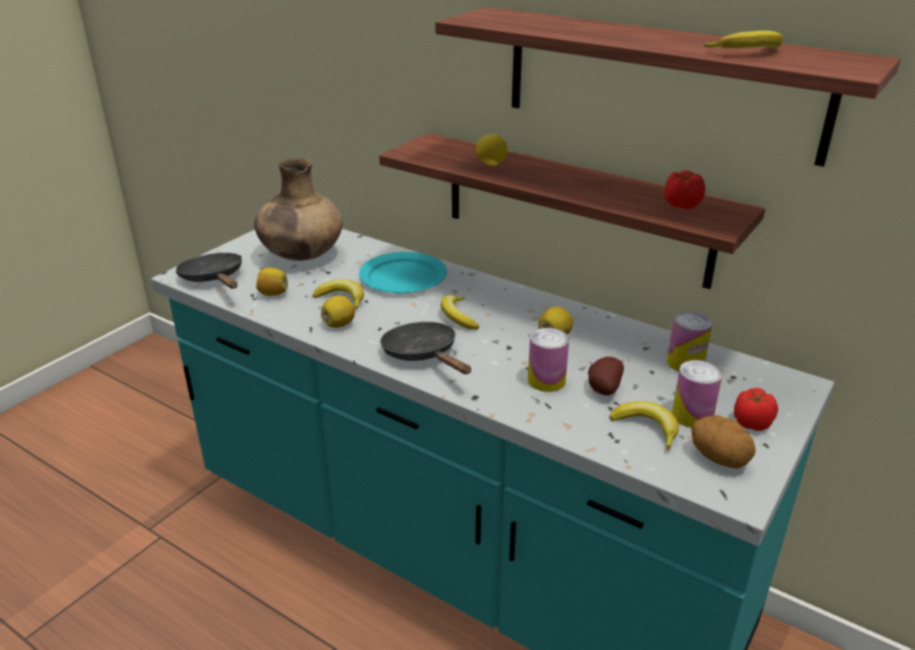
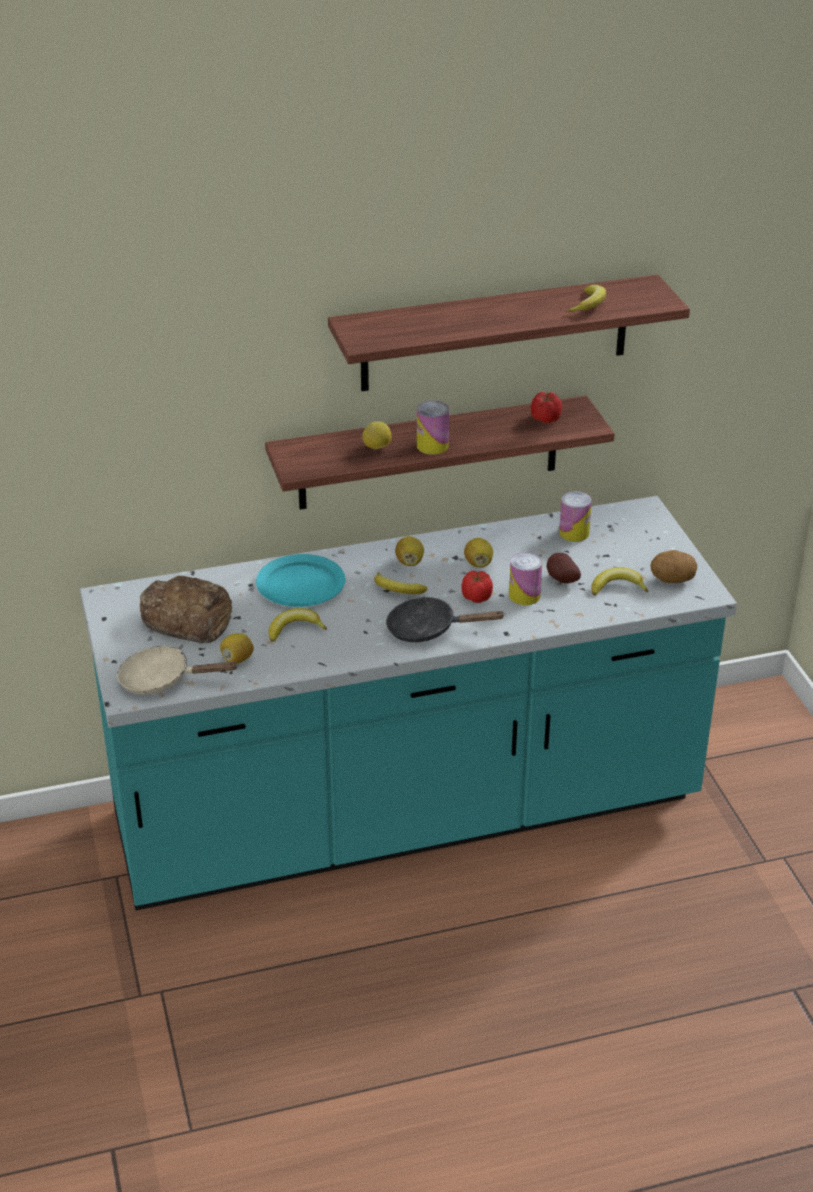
camera: 50 degrees left, 5 degrees up
(214, 279) = (162, 680): black frying pan -> beige frying pan
(301, 256) = (187, 618): brown vase -> bread
(339, 324) = (334, 647): lemon -> lemon (409, 562)
(692, 415) = (626, 564): can -> can (432, 446)
(751, 423) = (657, 549): tomato -> tomato (476, 598)

